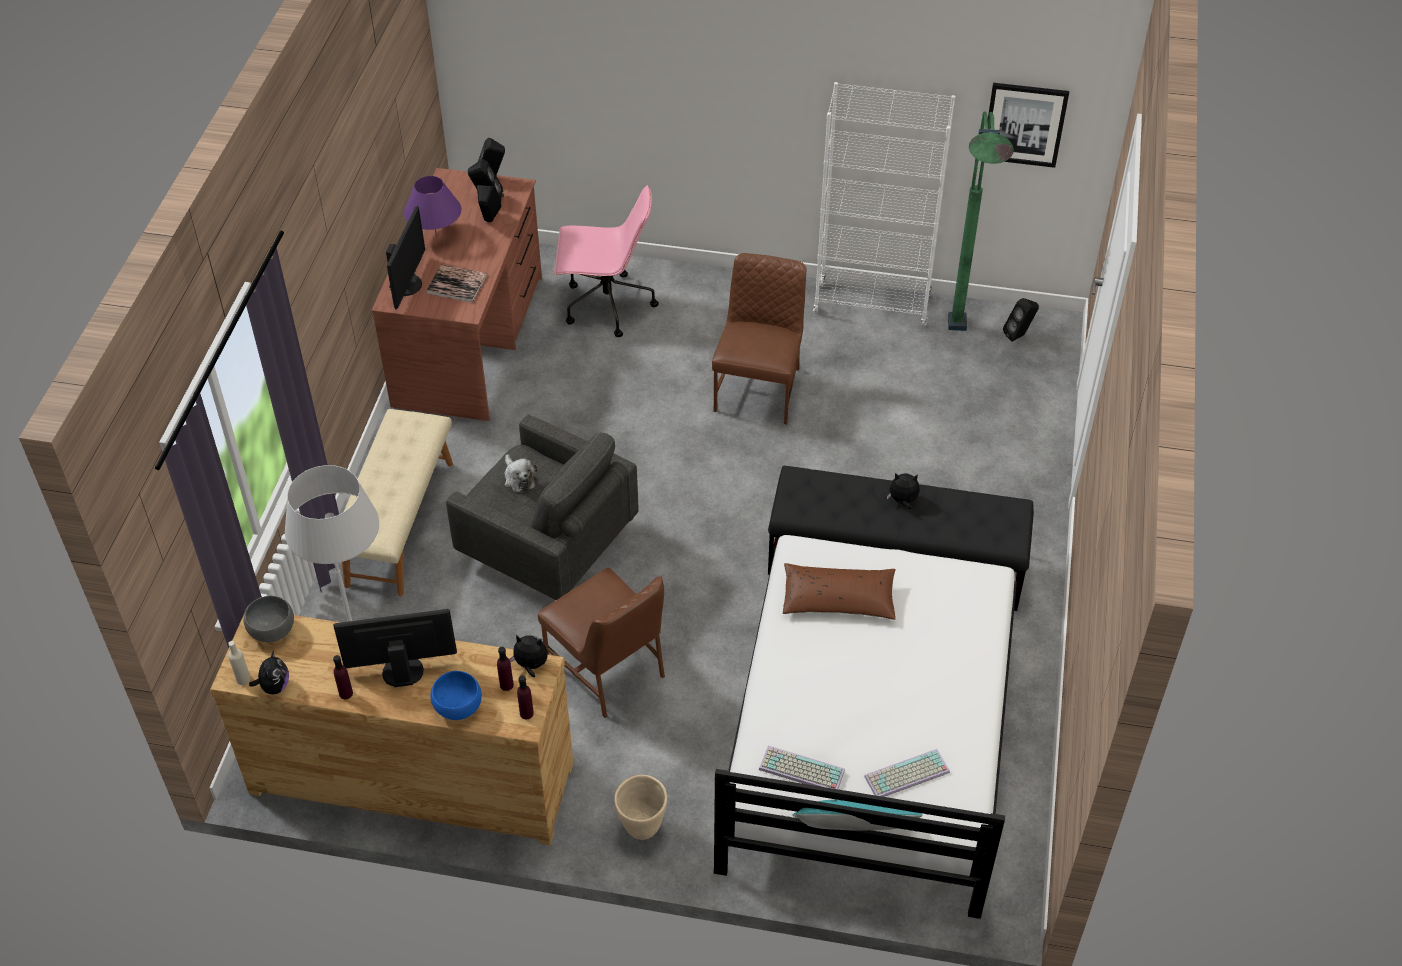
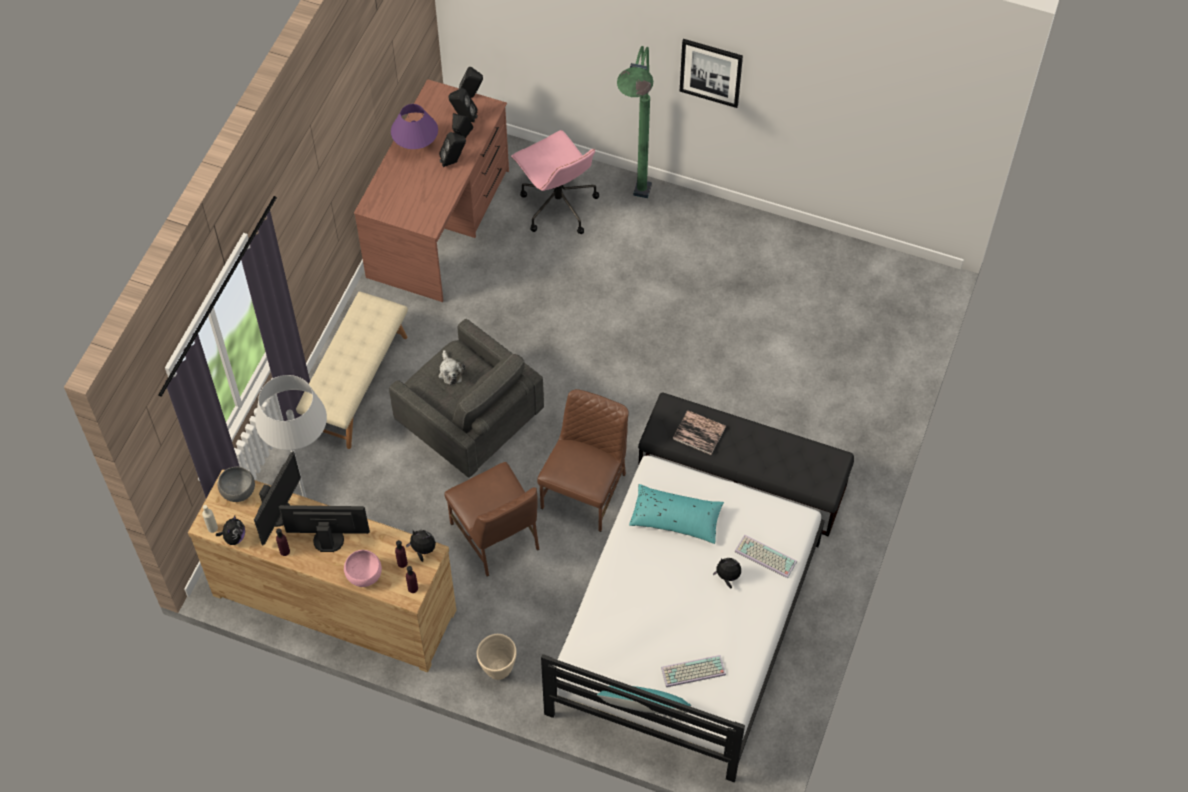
camera: 10 degrees right, 10 degrees up
(407, 285) = (385, 192): monitor -> monitor (279, 513)
(457, 284) = (425, 197): book -> book (699, 433)
(458, 706) = (364, 574): blue bowl -> pink bowl
(606, 306) = (557, 205): pink office chair -> pink office chair turned 45 degrees clockwise
(759, 388) = (668, 303): brown chair -> brown chair (586, 490)
(800, 771) = (614, 655): keyboard -> keyboard (764, 557)
(838, 599) = (676, 518): brown pillow -> turquoise pillow
(872, 305) = (780, 236): white bookcase -> none
(903, 501) = (748, 439): plush toy -> plush toy (727, 577)
(957, 352) = (841, 292): green floor lamp -> green floor lamp (634, 217)
(1019, 335) = (898, 284): black speaker -> black speaker (453, 161)
(1024, 124) = (912, 128): picture -> picture (711, 72)

